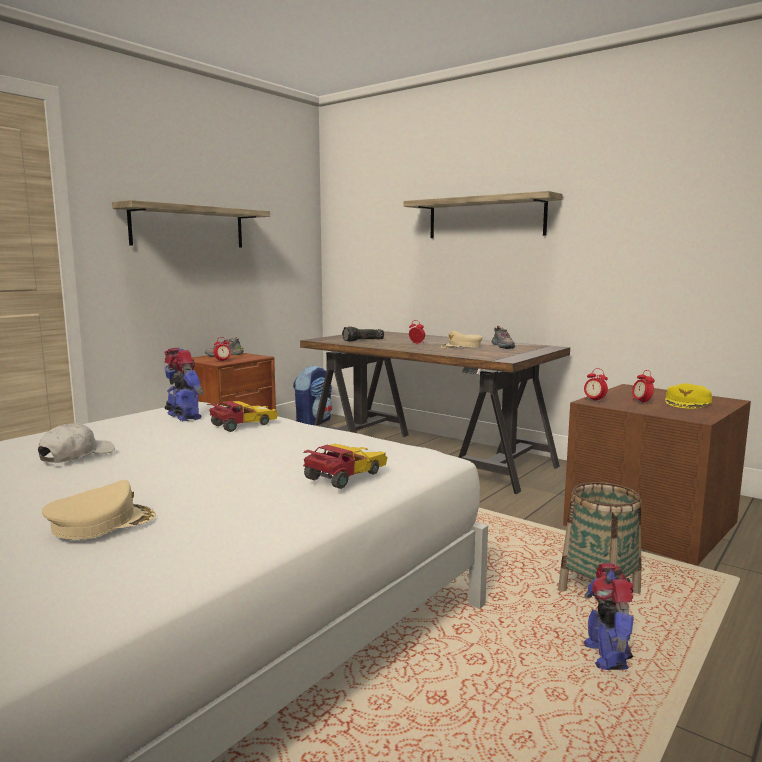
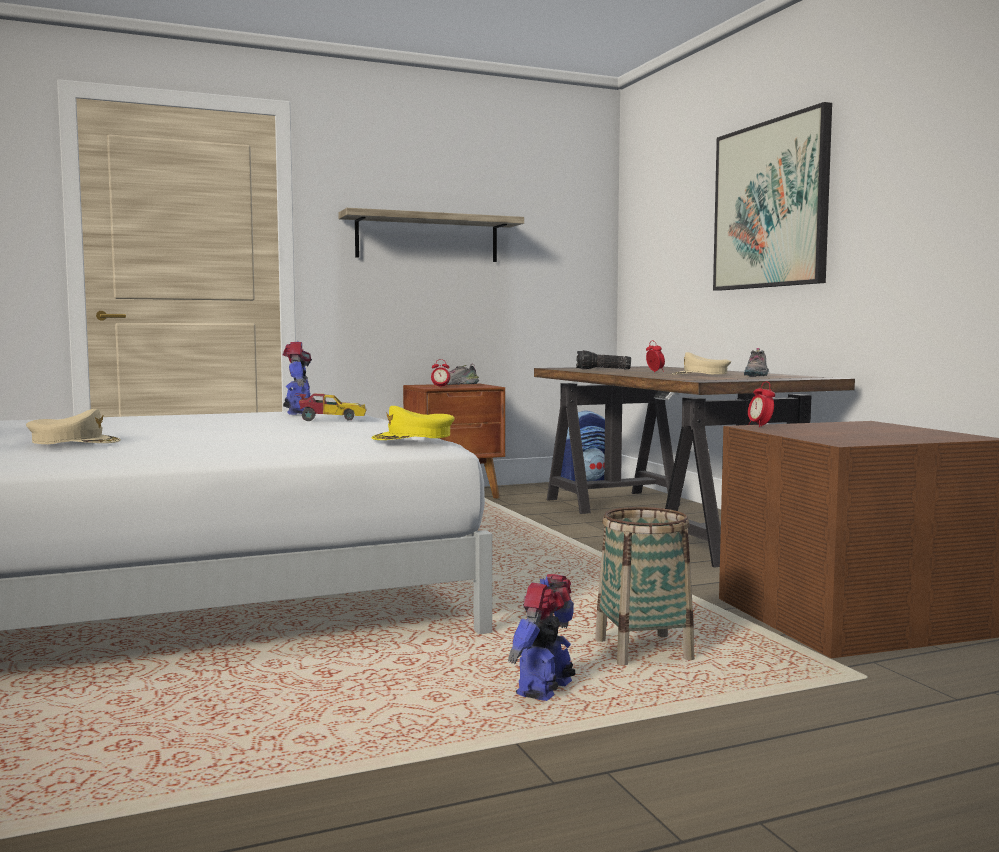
camera: 30 degrees right, 5 degrees down
(76, 455) = (154, 420): white cap -> none
(344, 476) = (300, 439): toy car -> none
(485, 217) = (771, 205): shelf -> picture
(641, 402) = (822, 430): alarm clock -> none
(687, 402) = (893, 434): yellow cap -> yellow cap (413, 437)

